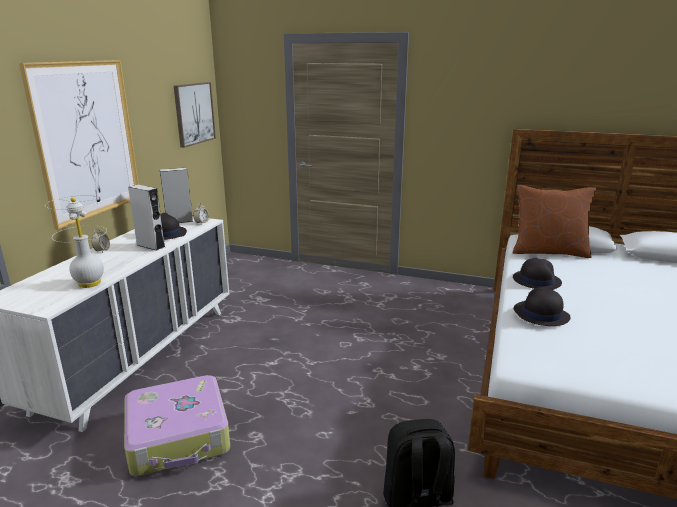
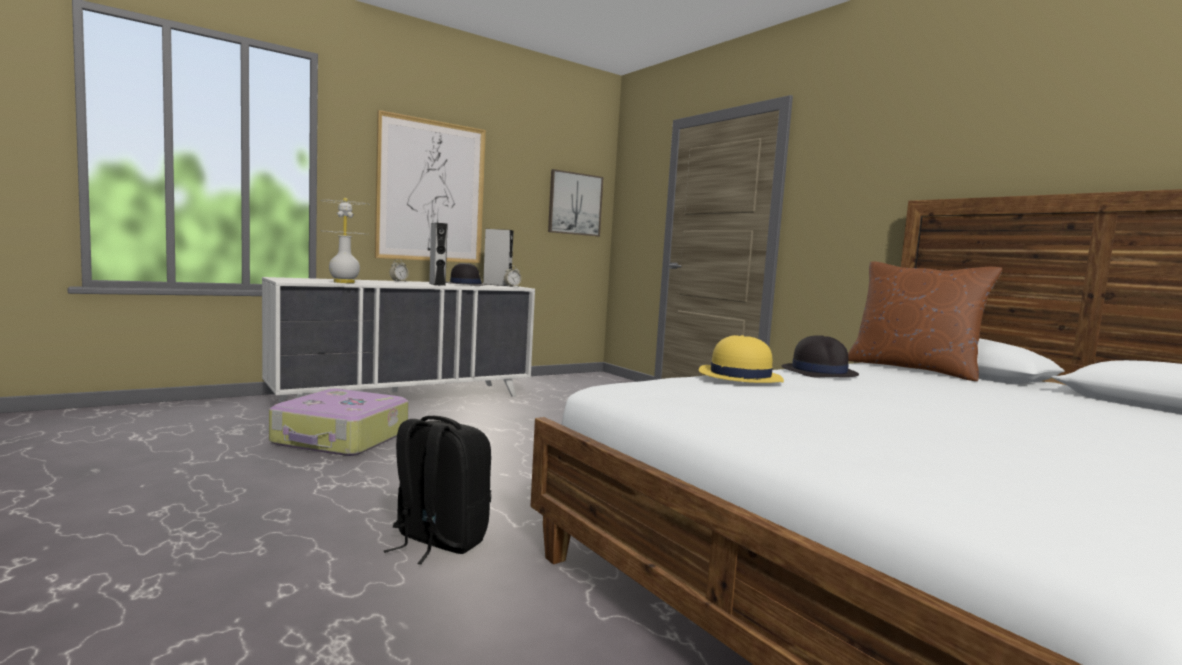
camera: 35 degrees right, 15 degrees down
(540, 314) = (739, 376): black hat -> yellow hat

